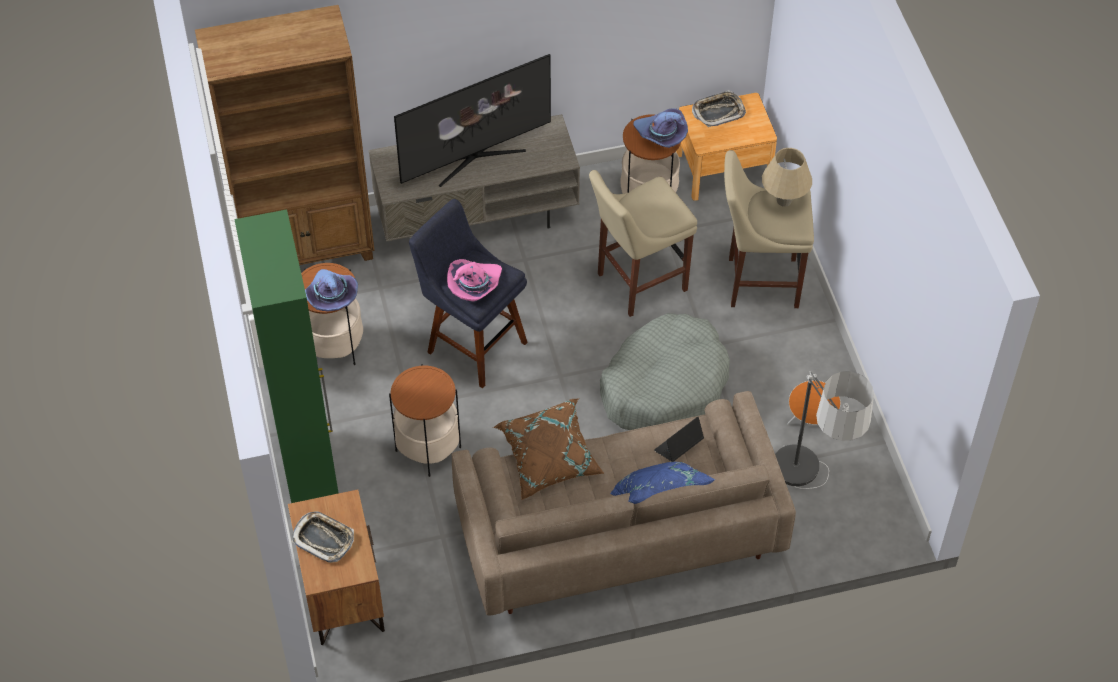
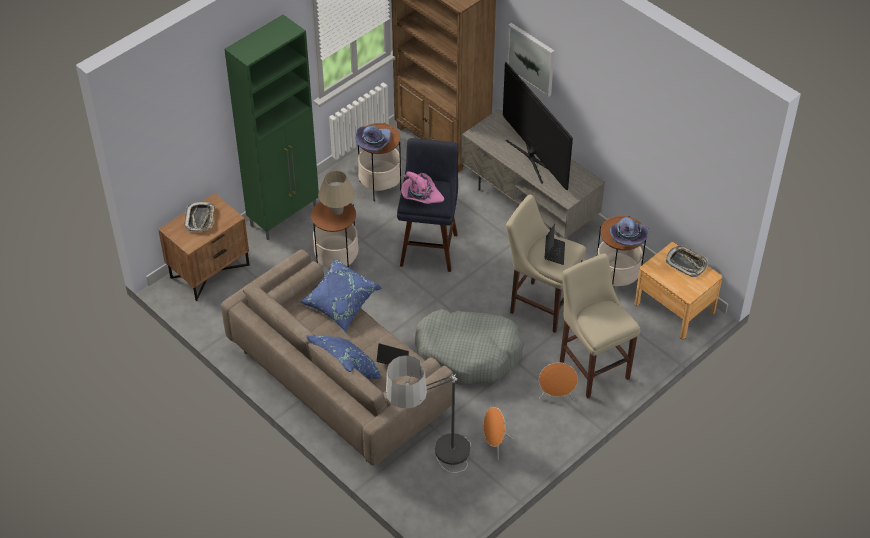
camera: 60 degrees right, 5 degrees down
(410, 52) = (531, 59): none -> picture
(475, 158) = (533, 158): television -> television turned 150 degrees counterclockwise
(549, 460) = (340, 304): brown pillow -> blue pillow
(654, 206) = (554, 252): none -> laptop
(778, 334) = (556, 396): none -> orange speaker
(784, 200) = (614, 316): beige table lamp -> beige table lamp (337, 210)

